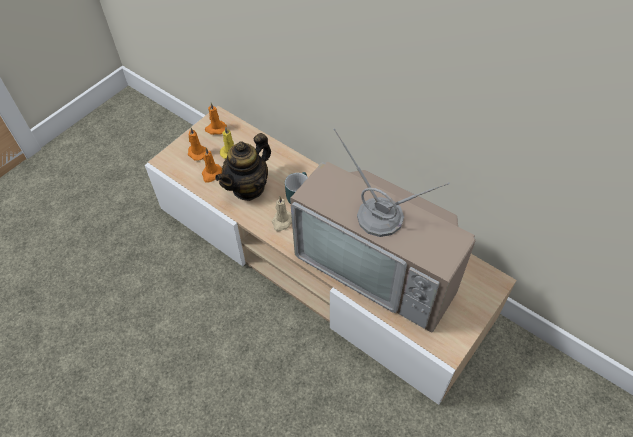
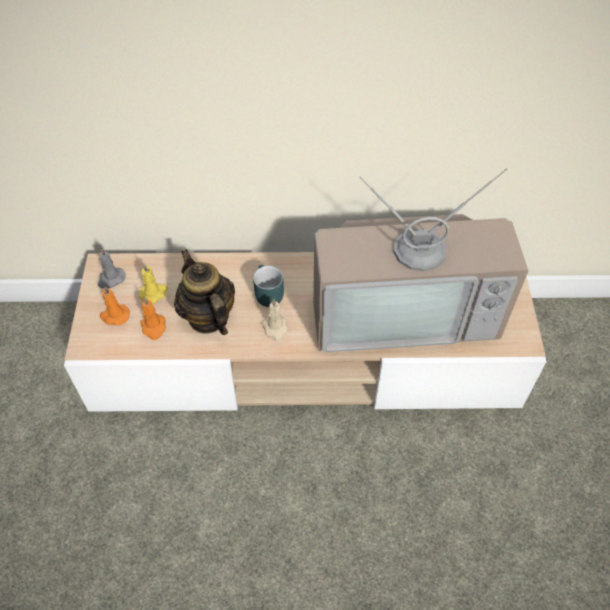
camera: 40 degrees left, 0 degrees up
(215, 129) = (111, 279): orange candle -> grey candle
(248, 187) = (208, 317): teapot -> teapot turned 150 degrees clockwise

